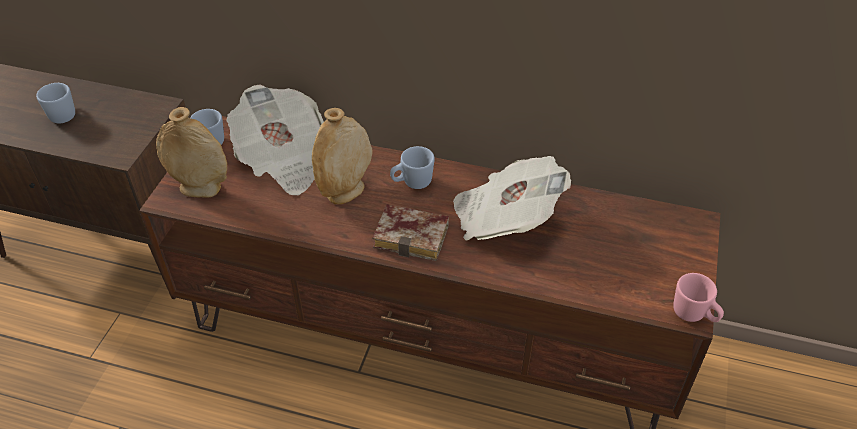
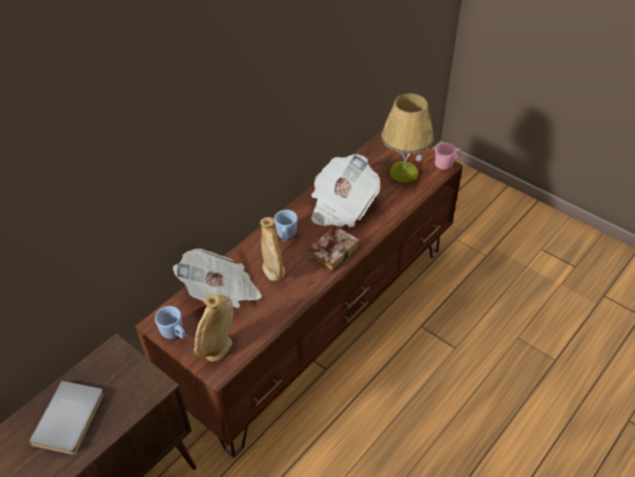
camera: 65 degrees left, 0 degrees up
(63, 113) = (71, 419): blue mug -> grey book
(630, 265) = (403, 172): none -> table lamp

